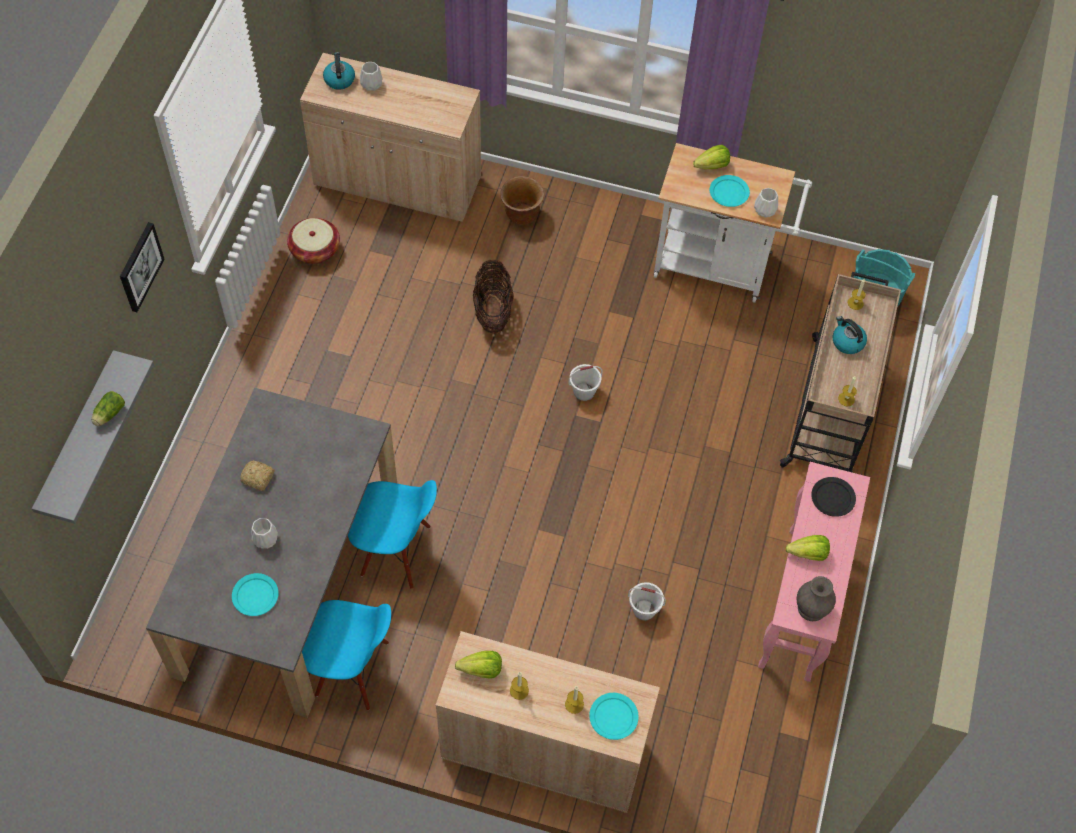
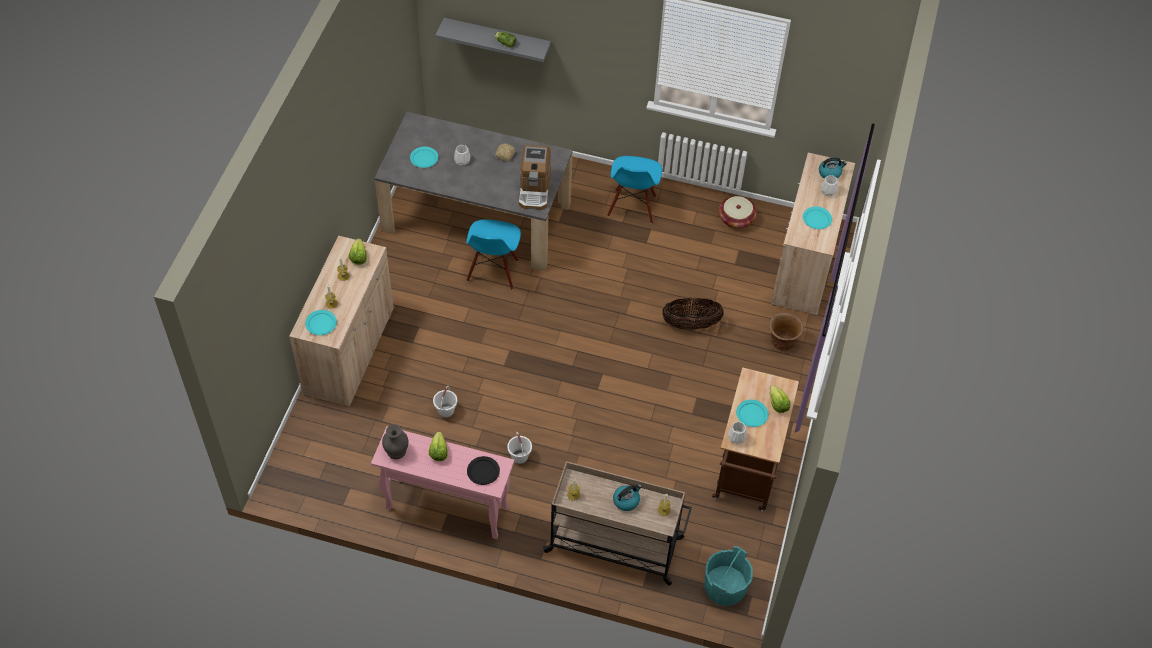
camera: 90 degrees right, 5 degrees down
(140, 266) = (600, 37): picture -> none
(332, 437) = (534, 189): none -> coffee machine
(352, 670) = (411, 251): blue chair -> blue chair (632, 207)
(418, 100) = (817, 218): none -> turquoise plate
(584, 391) = (623, 379): white bucket -> white bucket (520, 457)
(719, 266) = (746, 475): white cart -> brown cart

